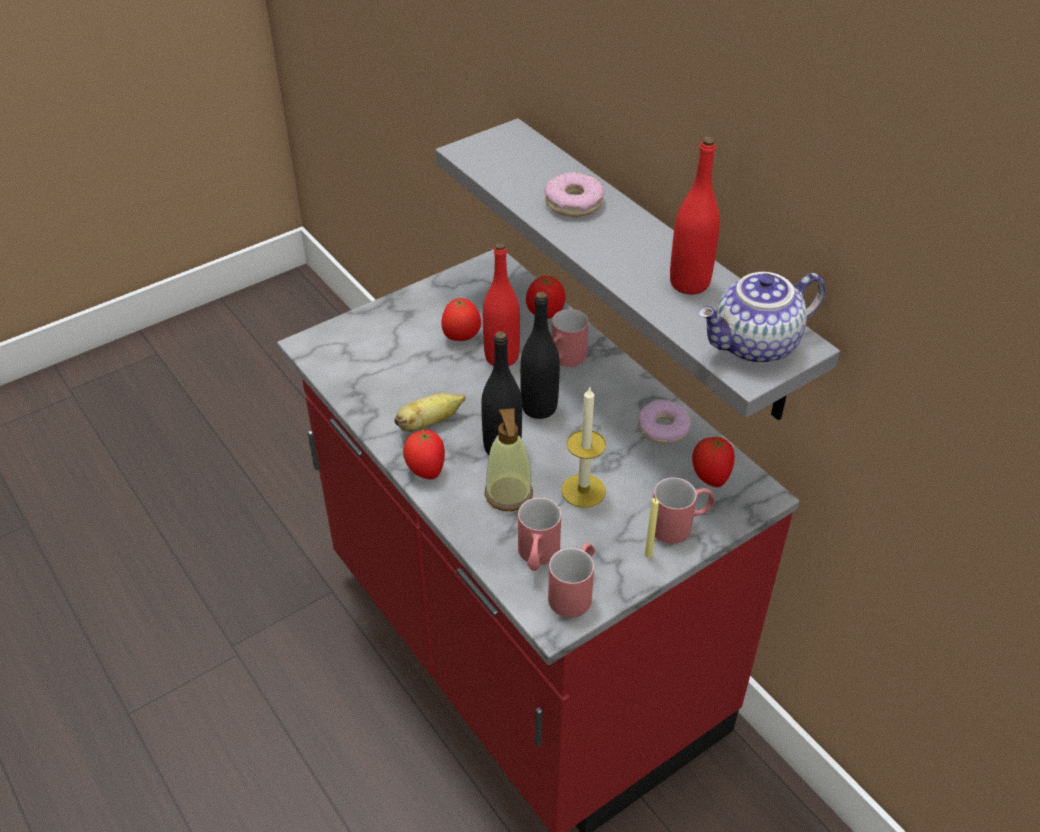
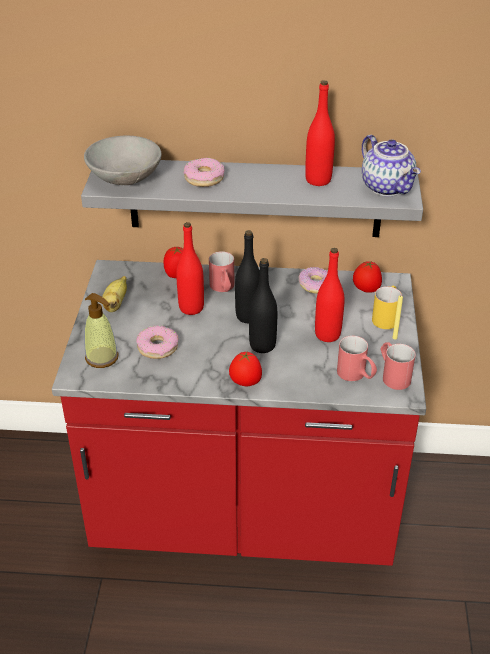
camera: 50 degrees left, 5 degrees down
(411, 372) = (158, 347): none -> donut
(429, 423) = (209, 362): banana -> banana (116, 304)
(461, 337) = (154, 313): tomato -> none
(503, 154) = (124, 177): none -> grey bowl
(508, 494) = (300, 361): soap dispenser -> soap dispenser (102, 357)
(583, 490) = (327, 334): candle -> red bottle
(680, 525) = (386, 317): red mug -> yellow mug
(755, 346) = (388, 187): teapot -> teapot turned 45 degrees counterclockwise

